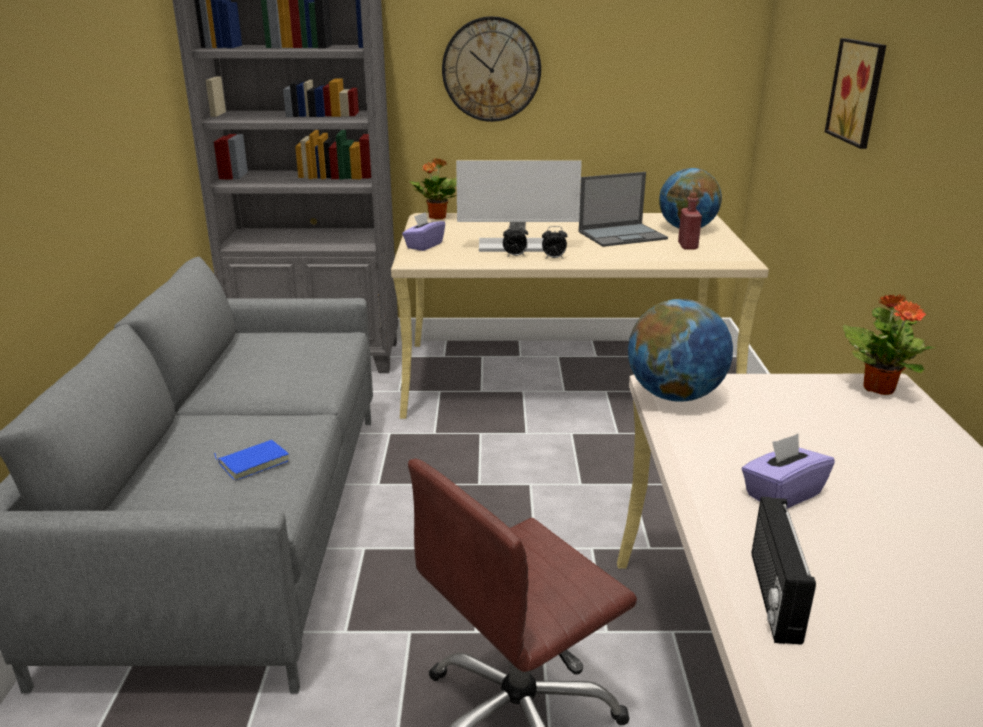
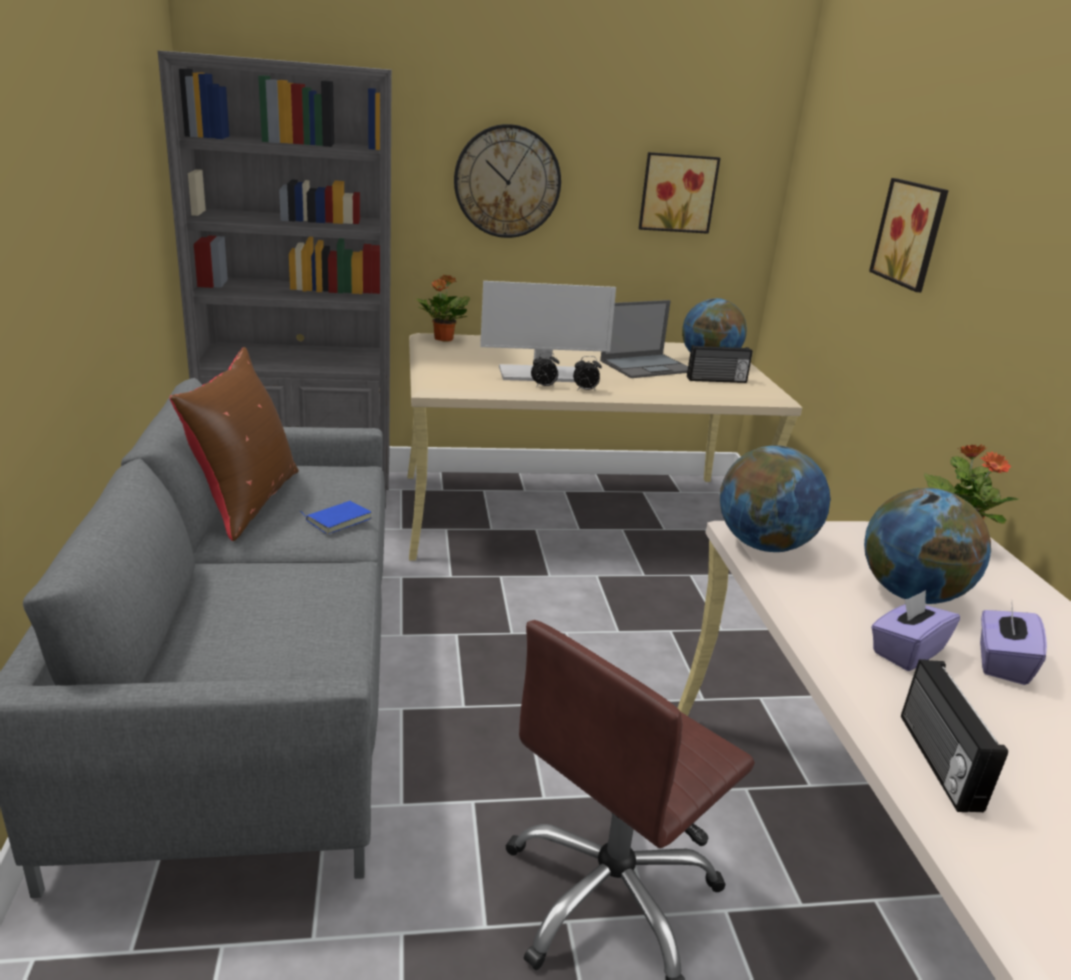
camera: 10 degrees left, 0 degrees up
(234, 362) = (245, 501): none -> brown pillow
(253, 462) = (304, 619): blue book -> blue book (338, 519)
(424, 245) = (441, 371): purple tissue box -> purple tissue box (1001, 662)
(654, 69) = (677, 193): none -> picture
(687, 246) = (716, 380): red bottle -> radio
(808, 441) = (910, 594): none -> globe

